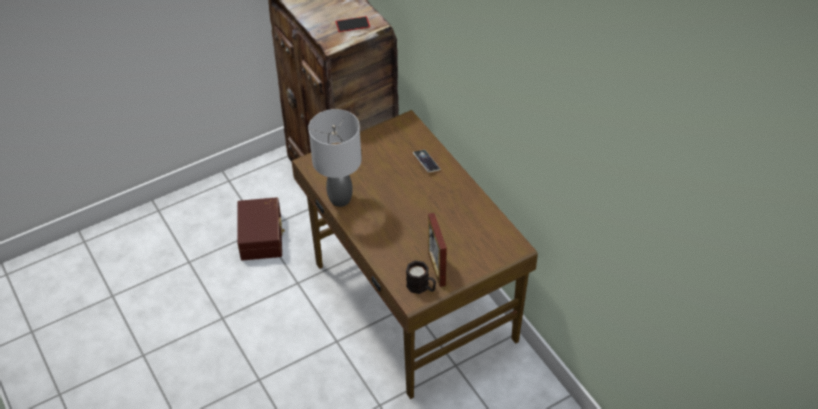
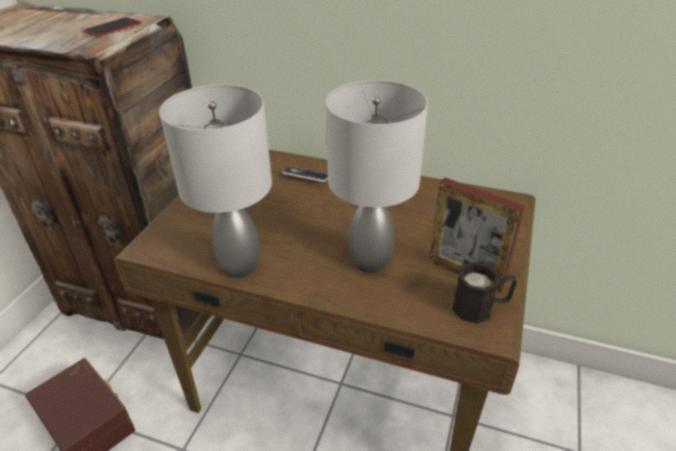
camera: 40 degrees left, 10 degrees down
(401, 233) = (370, 260): none -> grey table lamp

